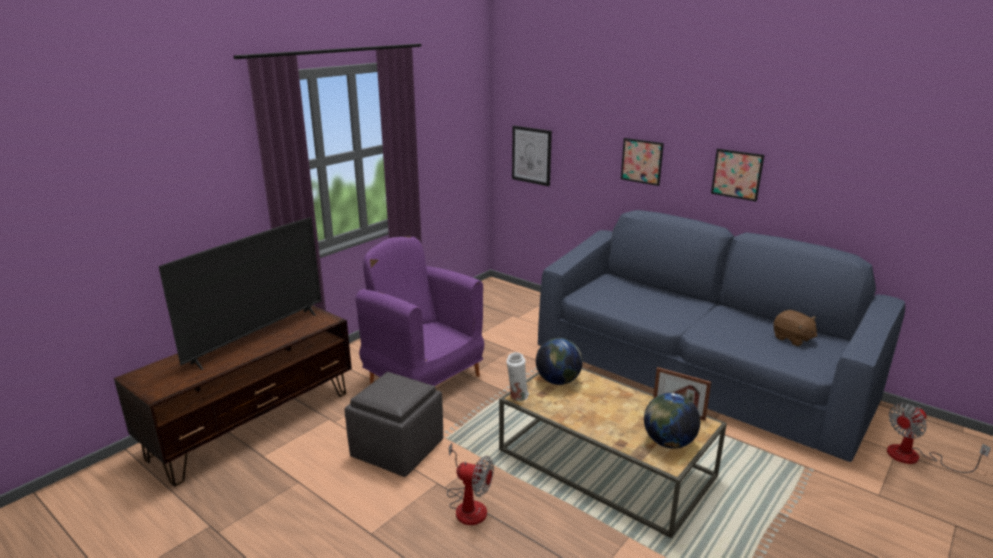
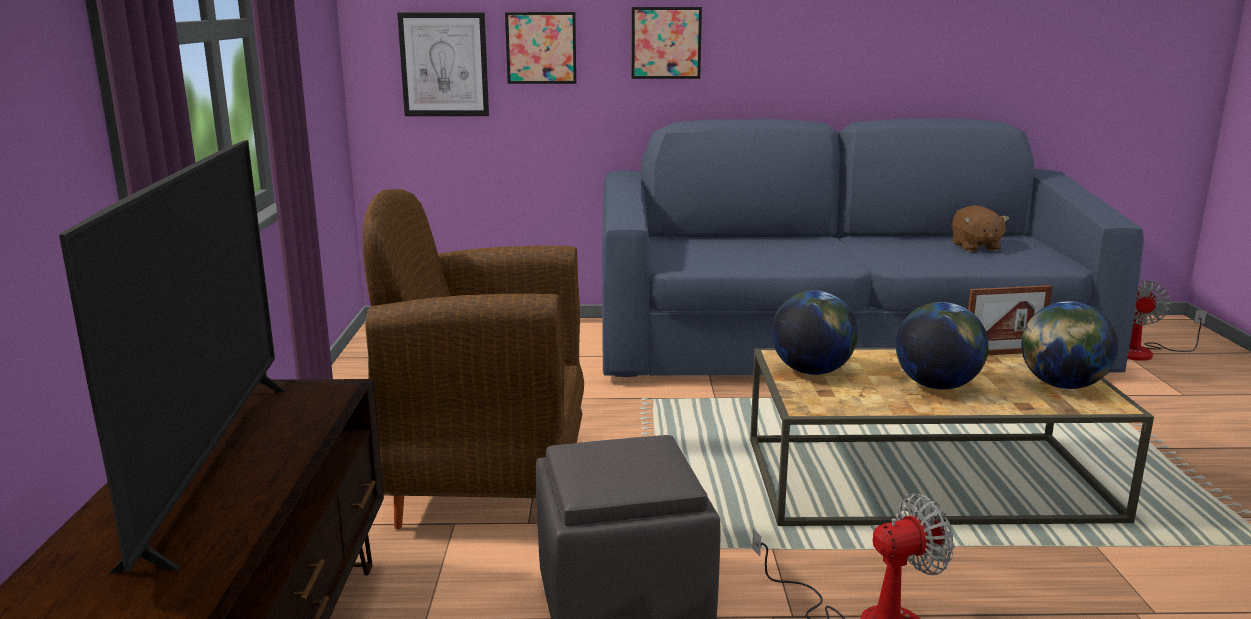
camera: 40 degrees left, 5 degrees down
(423, 378) = (488, 484): purple armchair -> brown armchair
(517, 396) = (802, 406): white vase -> none
(601, 413) = (936, 385): none -> globe
(737, 174) = (822, 40): picture -> picture (541, 48)
(792, 339) = (975, 247): brown plush toy -> brown plush toy turned 75 degrees clockwise

